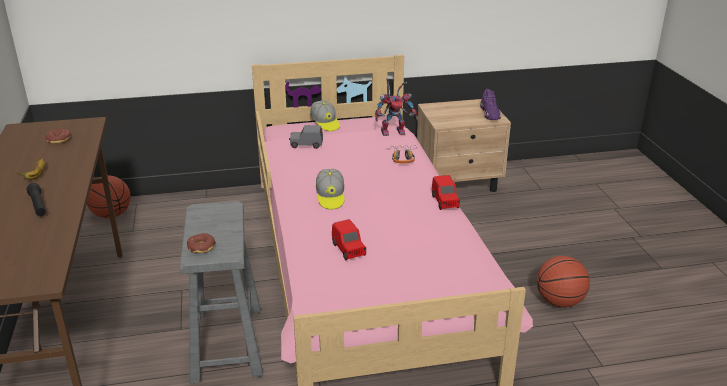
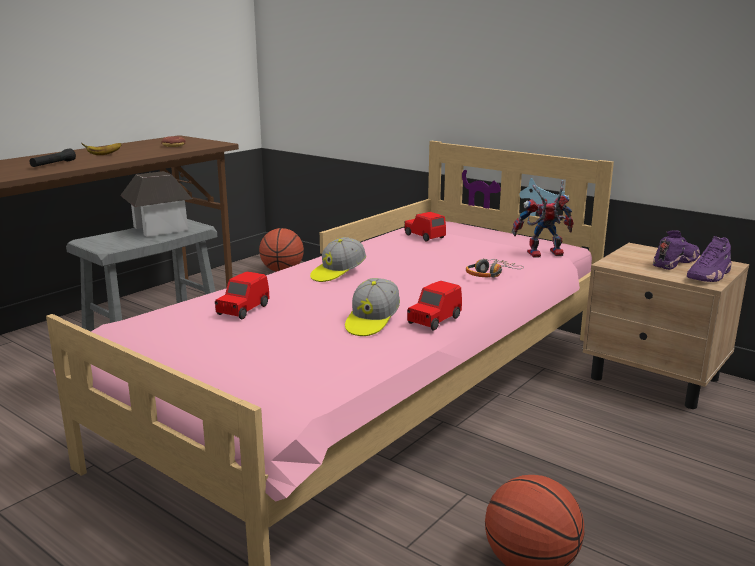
camera: 50 degrees right, 10 degrees down
(201, 247) = (106, 238): donut -> none
(210, 221) = (159, 228): none -> toy house
(306, 145) = (424, 236): grey toy car -> red toy car
(325, 123) = (486, 230): cap -> cap (372, 322)
(394, 131) = (542, 255): toy robot -> toy robot turned 135 degrees clockwise
(462, 110) = (675, 262): none -> purple shoe

